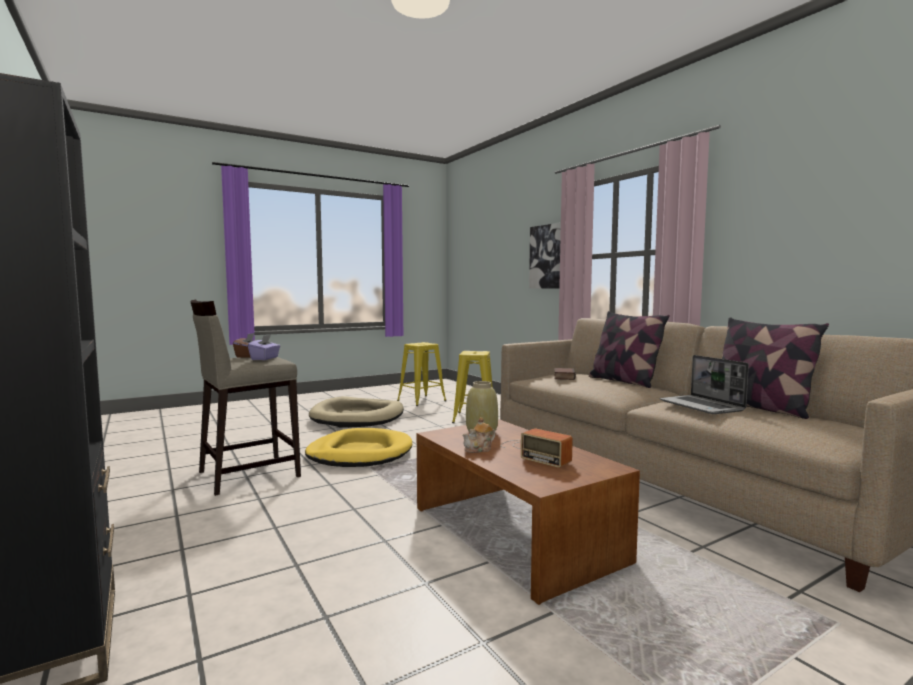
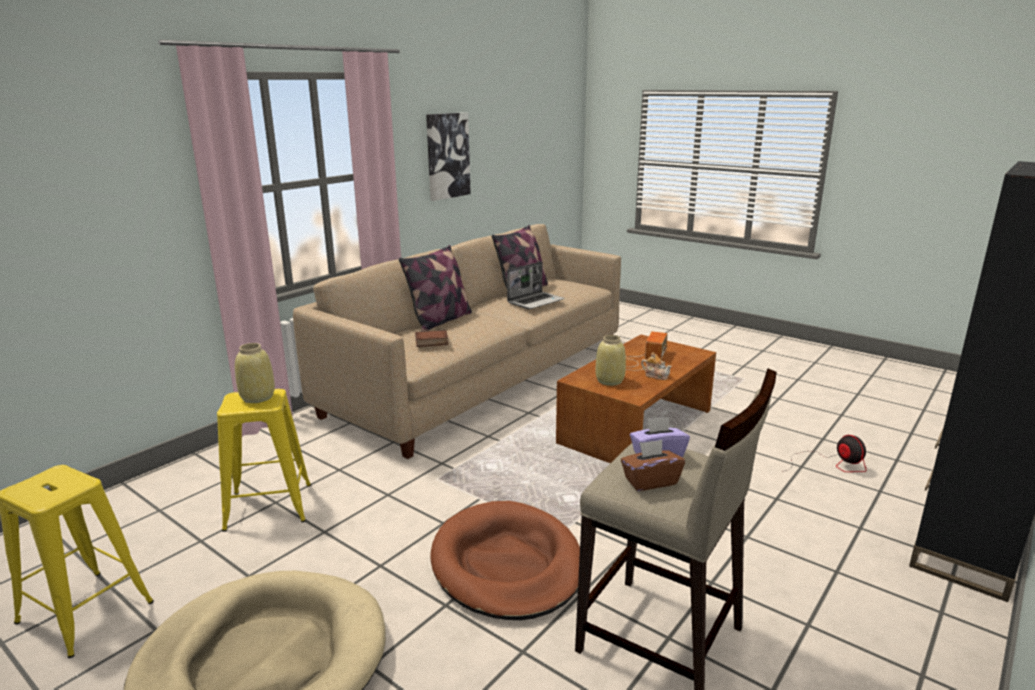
camera: 110 degrees left, 15 degrees up
(299, 650) = (831, 464): none -> fan
(360, 453) = (507, 565): yellow dog bed -> brown dog bed
(477, 352) = (258, 397): none -> beige vase
(546, 257) = (131, 201): picture -> picture (447, 156)

